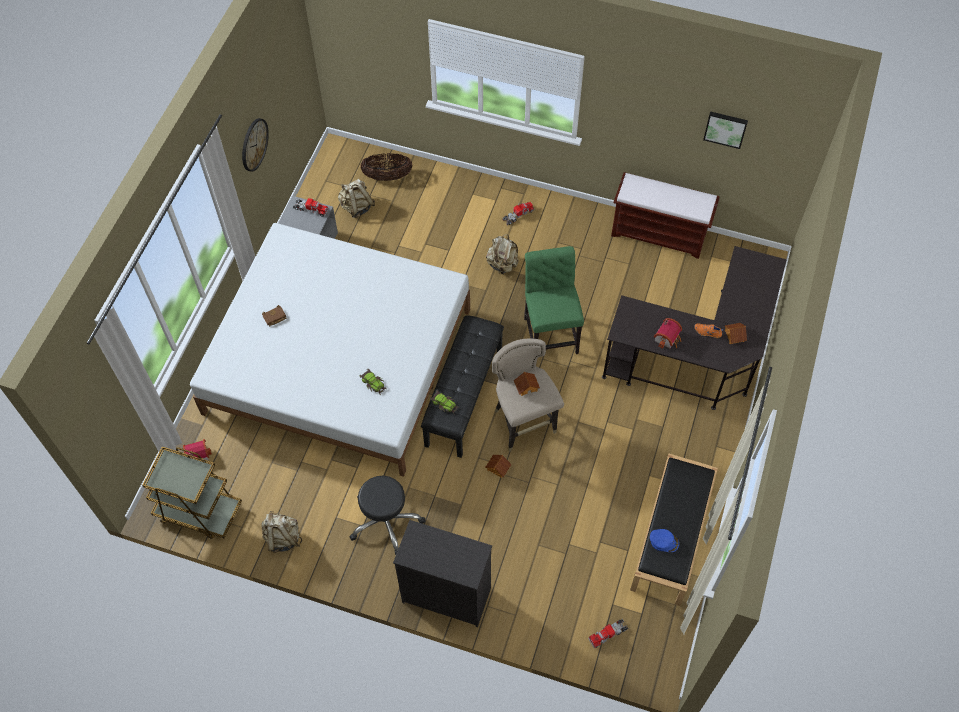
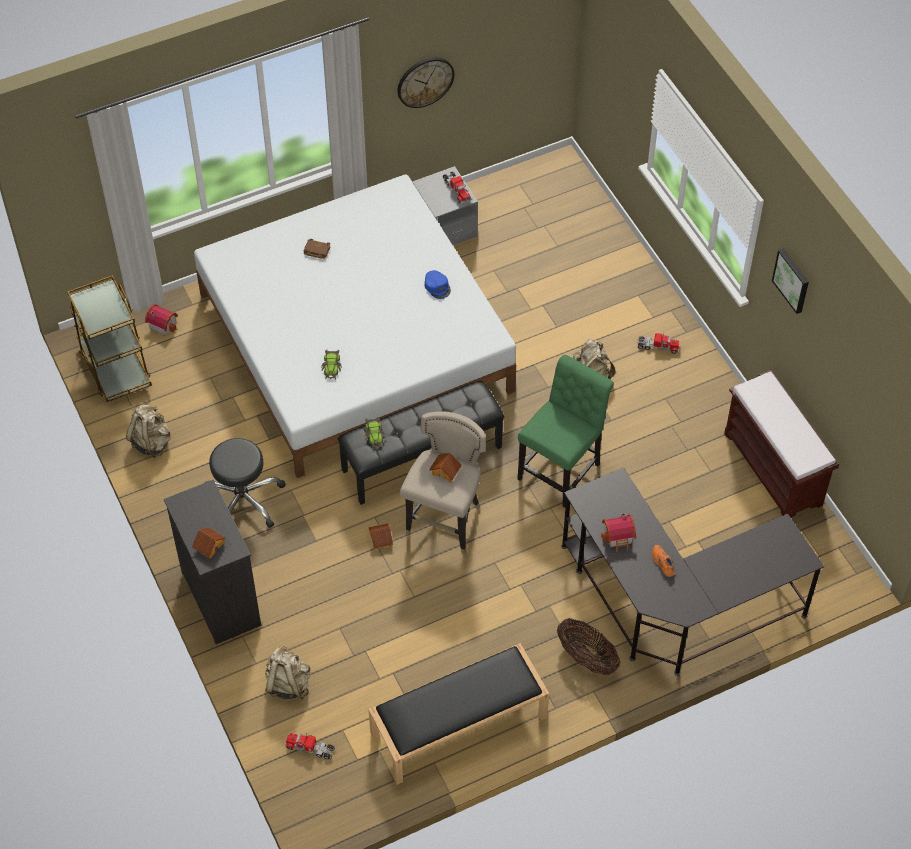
camera: 45 degrees right, 5 degrees down
(356, 207) = (520, 227): beige backpack -> beige backpack (288, 683)
(387, 176) = (578, 221): basket -> basket (587, 658)
(664, 541) = (423, 704): blue cap -> blue cap (437, 286)
(725, 128) = (854, 377): picture -> picture (792, 280)
(734, 335) = (684, 587): toy house -> toy house (209, 545)

